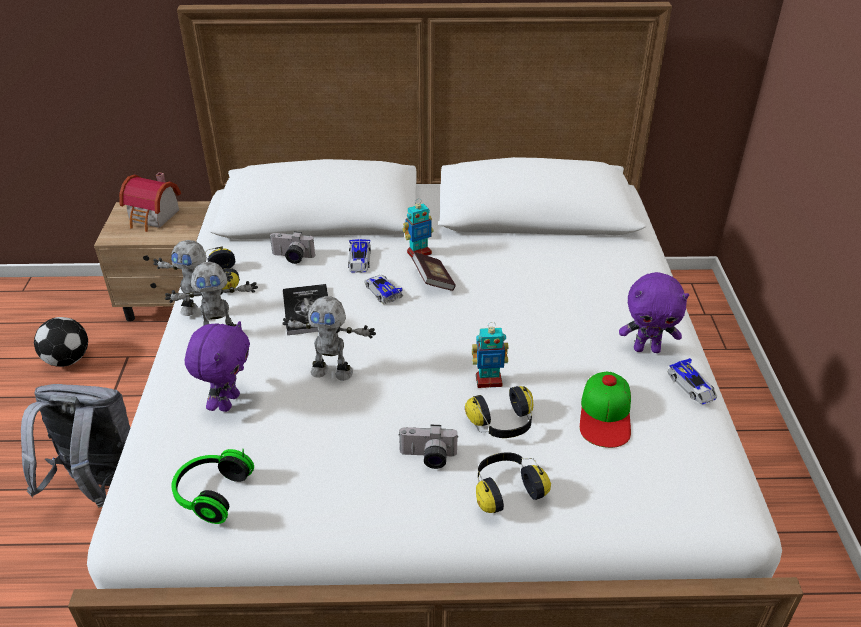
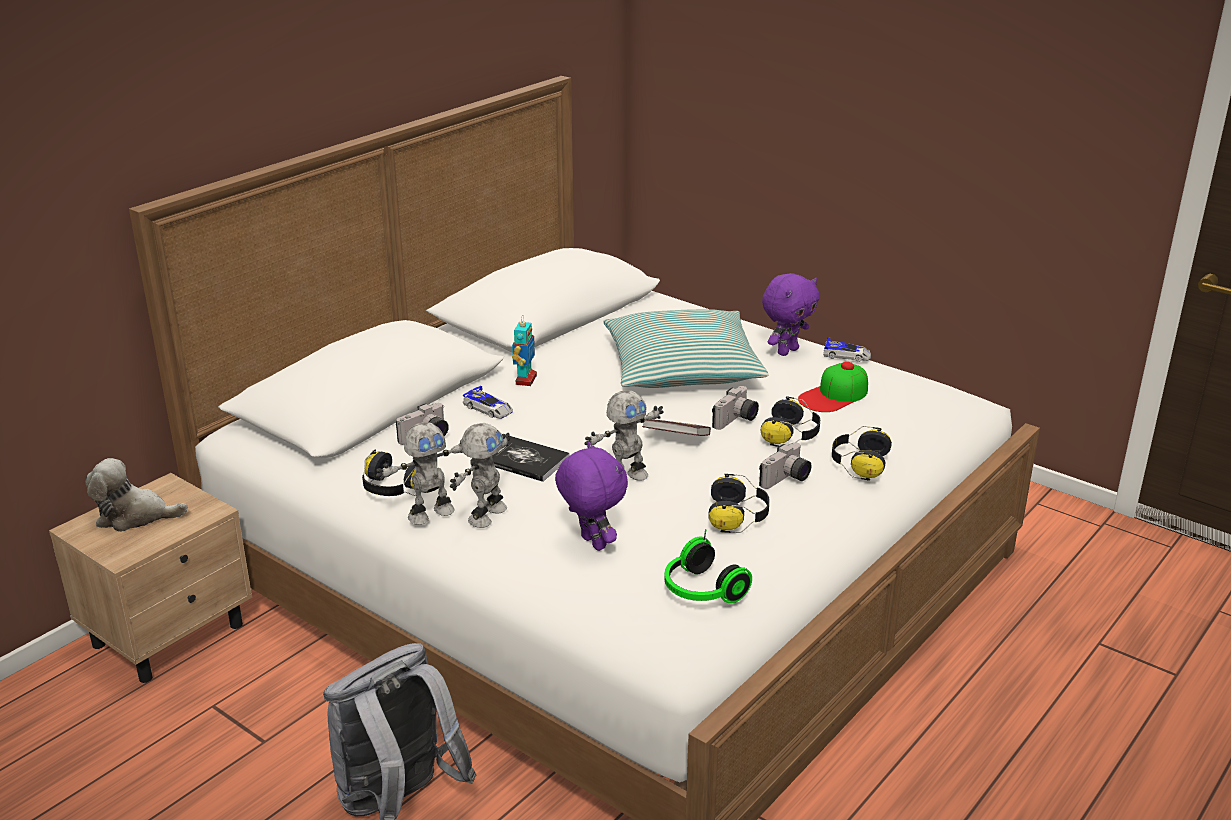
camera: 50 degrees left, 10 degrees down
(68, 359) = (142, 754): football -> none
(154, 217) = (134, 516): toy house -> plush toy
(339, 459) = (738, 517): none -> headphones
(382, 291) = (552, 416): toy car -> none
(433, 280) = (575, 390): book -> book (676, 439)
(488, 381) = (736, 421): toy robot -> camera
(535, 310) = (682, 367): none -> pillow
(605, 414) = (834, 395): cap -> cap turned 90 degrees clockwise

